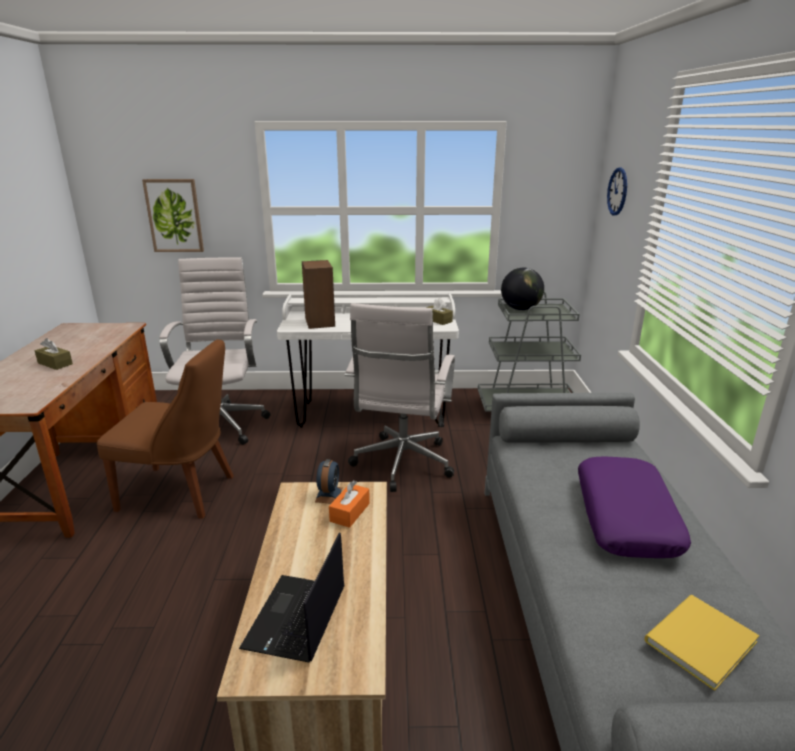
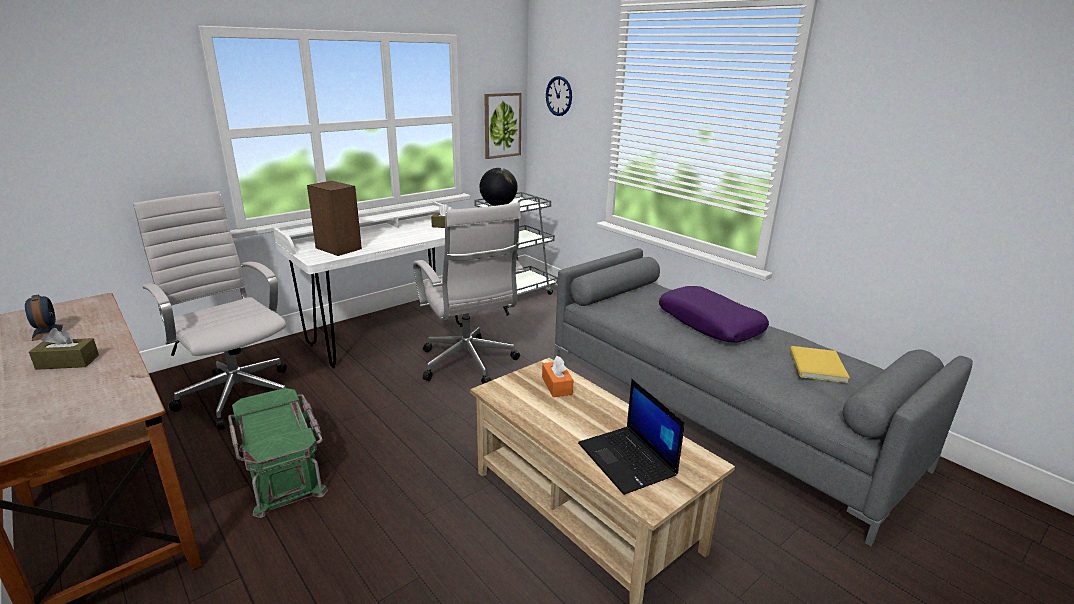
camera: 40 degrees left, 0 degrees up
(174, 216) = (91, 149): picture -> picture (502, 125)
(182, 493) = (283, 468): brown chair -> green storage box
(329, 495) = (523, 381): alarm clock -> alarm clock (47, 332)

